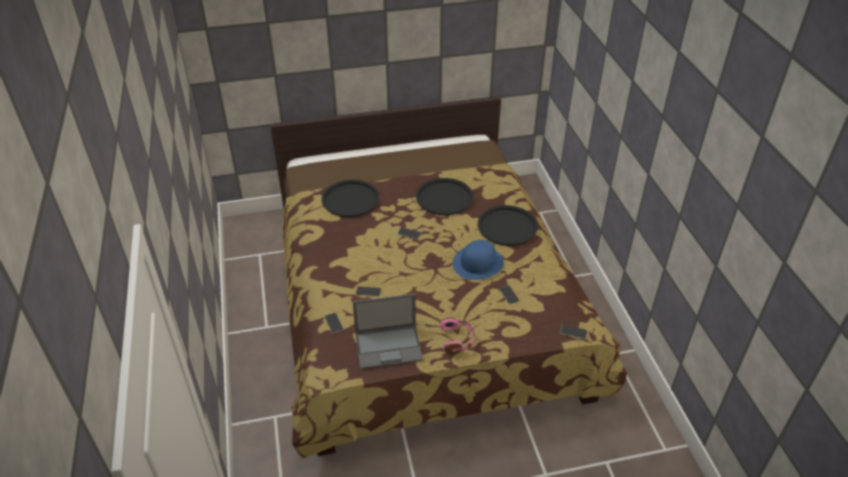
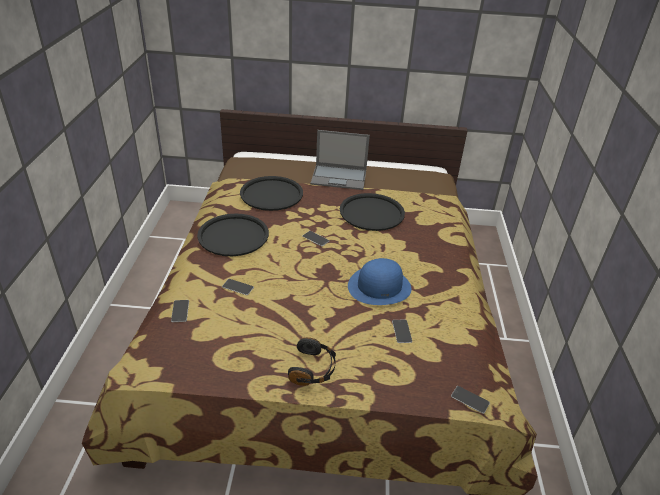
camera: 15 degrees right, 5 degrees down
(389, 346) = (226, 354): laptop -> laptop (339, 177)
(457, 340) = (313, 369): pink headphones -> black headphones
(507, 226) = (431, 256): black tray -> black tray (233, 236)

